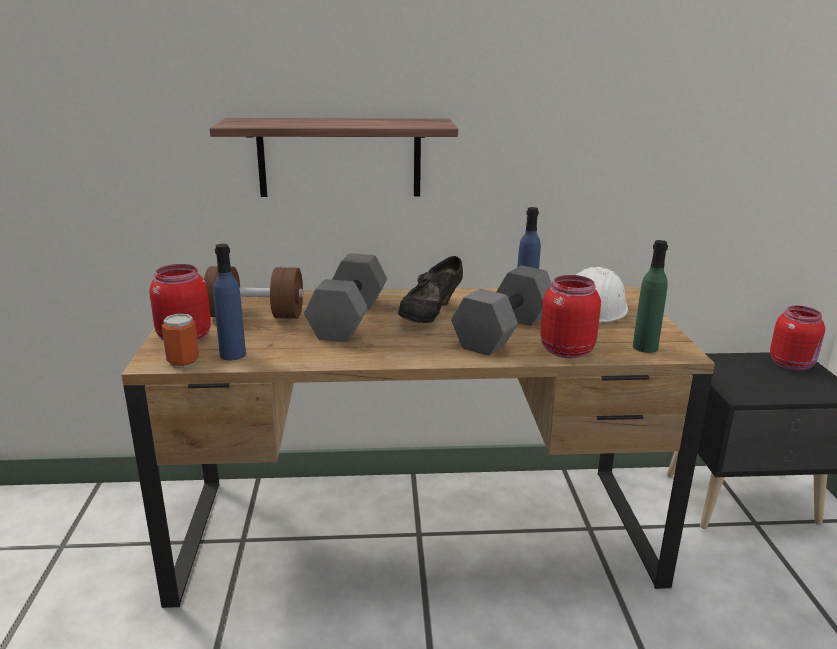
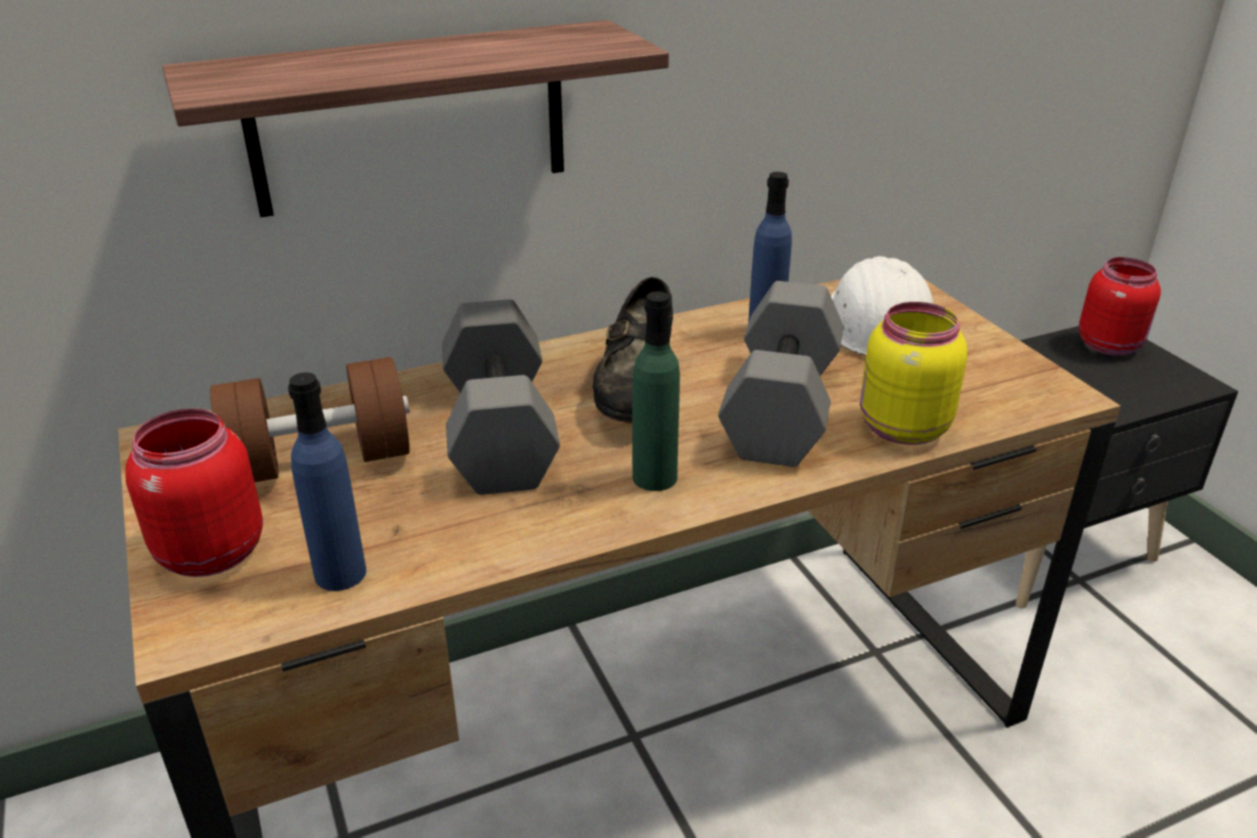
camera: 20 degrees left, 10 degrees up
(183, 361) = (250, 616): can -> none
(565, 350) = (900, 428): red jar -> yellow jar
(645, 347) = (1007, 394): green bottle -> green bottle (654, 477)

